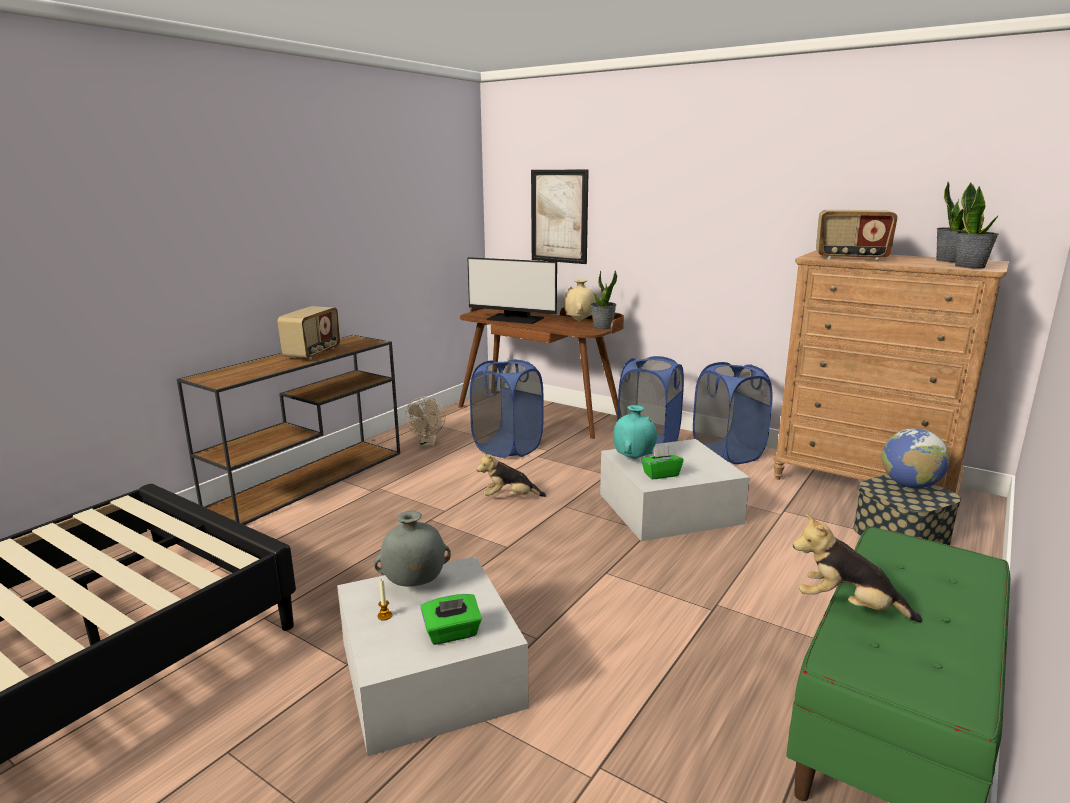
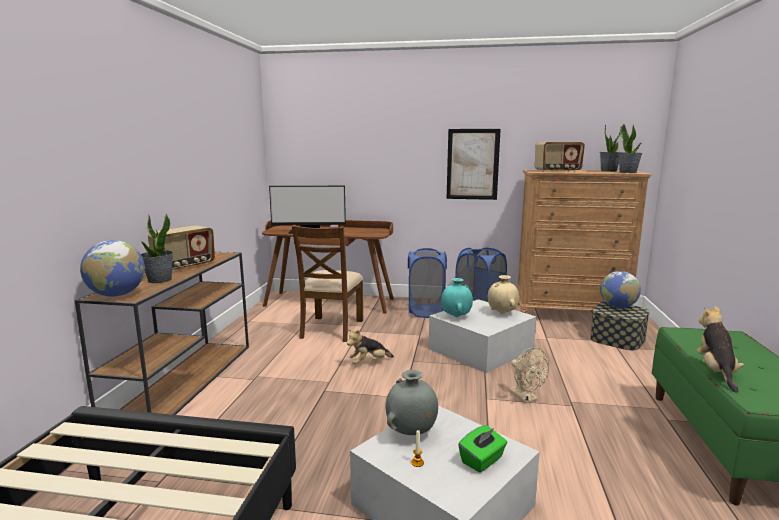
camera: 25 degrees left, 5 degrees down
(213, 378) = (117, 295): none -> globe
(313, 353) = (185, 266): radio -> radio turned 45 degrees clockwise
(427, 444) = (265, 336): beige fan -> beige fan (526, 398)
(507, 448) = (331, 329): blue laundry basket -> brown chair
(559, 216) = (333, 154): picture -> picture (472, 164)
(579, 321) = (358, 229): beige vase -> beige vase (502, 313)
(602, 327) = (381, 231): potted plant -> potted plant (159, 280)
(661, 474) = (485, 323): green tissue box -> none
(847, 607) = (716, 371): plush toy -> plush toy turned 105 degrees clockwise

